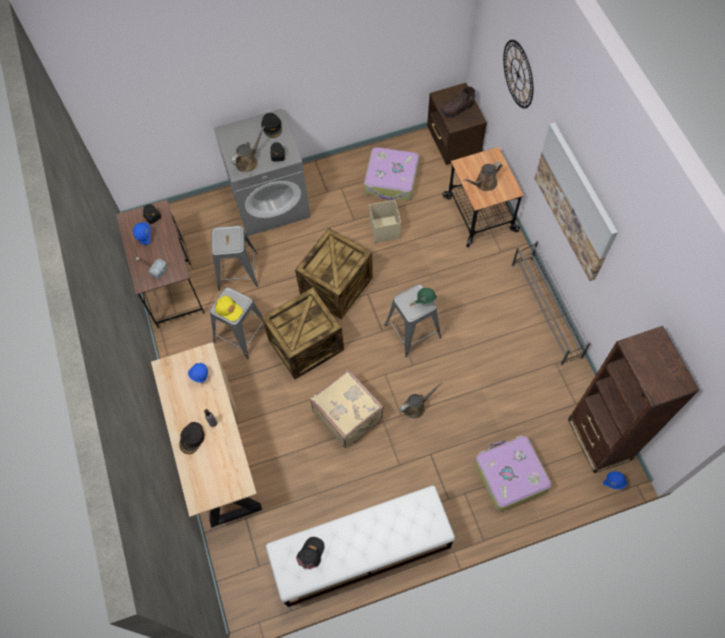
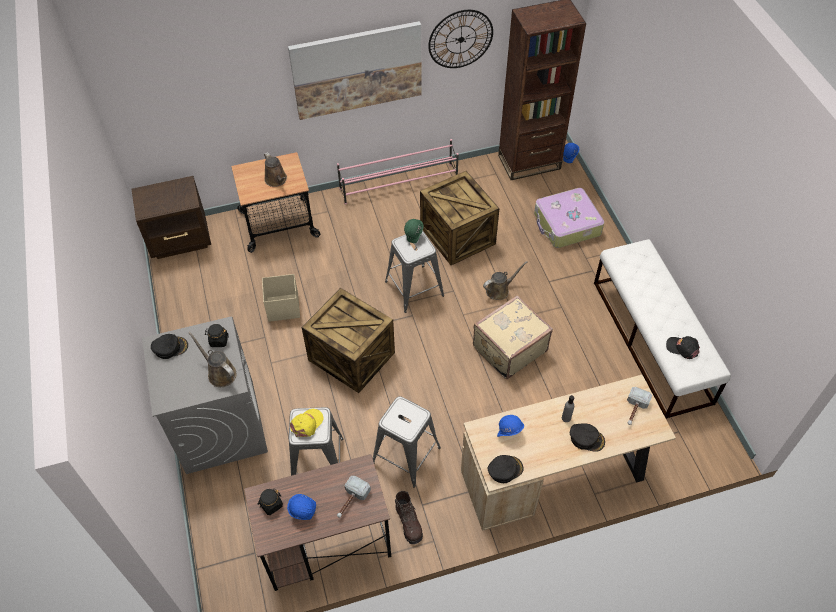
camera: 90 degrees left, 10 degrees down
(168, 373) = (505, 469): none -> black cap
(218, 482) = (634, 410): none -> hammer
(228, 309) = (410, 420): yellow cap -> yellow cap (307, 424)
(306, 345) = (426, 387): crate -> crate (458, 235)
(391, 179) = (216, 298): suitcase -> none
(416, 406) = (499, 290): brown watering can -> brown watering can turned 90 degrees clockwise
(457, 109) = (168, 198): brown boot -> brown boot (409, 523)
(518, 74) = (207, 76): wall clock -> wall clock (460, 39)
(546, 310) = (399, 184): grey shoe rack -> pink shoe rack

